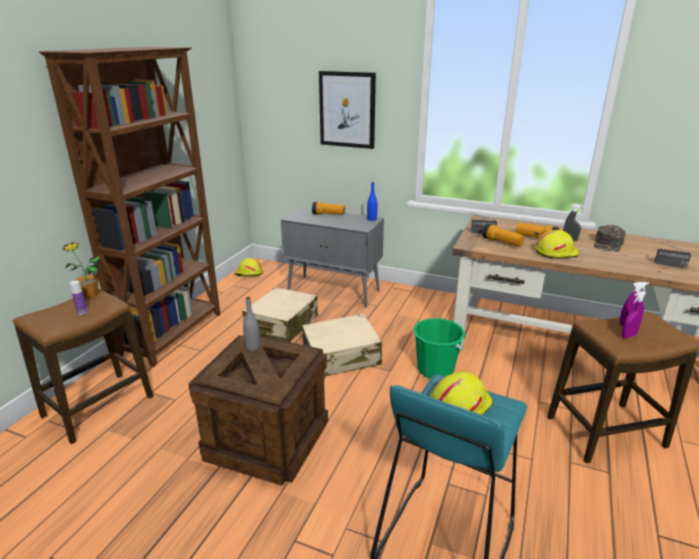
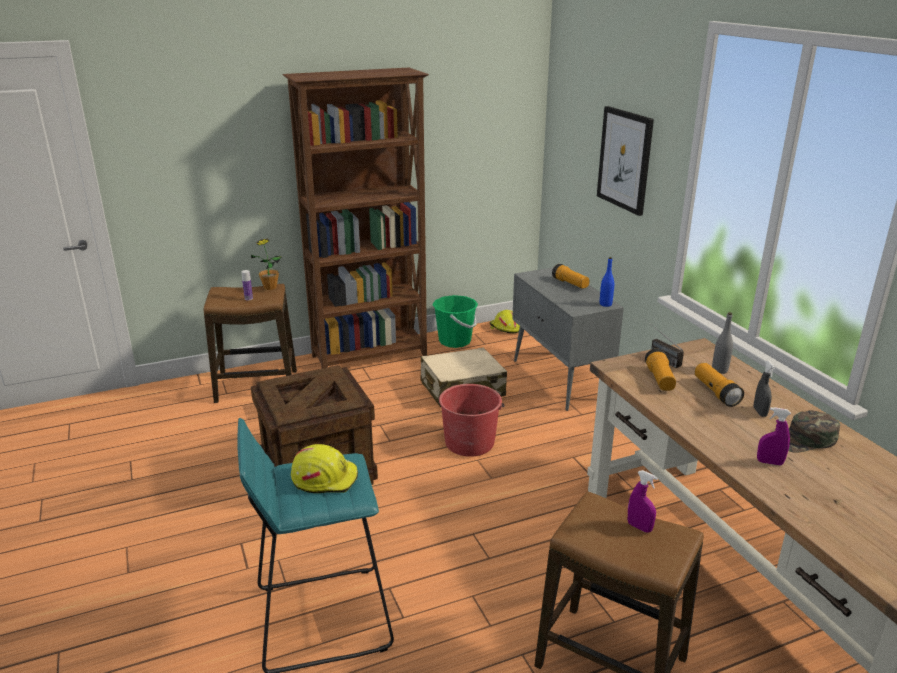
camera: 45 degrees right, 0 degrees up
(252, 347) = (326, 378): grey bottle -> grey bottle (719, 370)
(341, 356) = (469, 442): beige suitcase -> red bucket
(435, 369) = (535, 502): green bucket -> green bucket (455, 341)
(555, 252) = (699, 416): yellow hard hat -> none
(628, 336) = (609, 533): purple spray bottle -> purple spray bottle (769, 462)
(661, 263) = (818, 491): radio -> none

